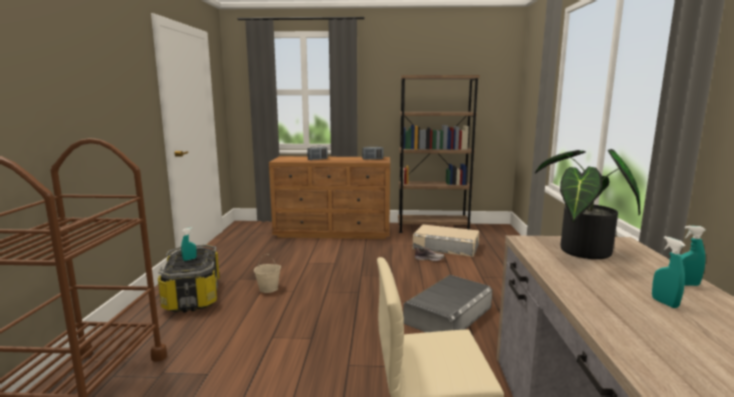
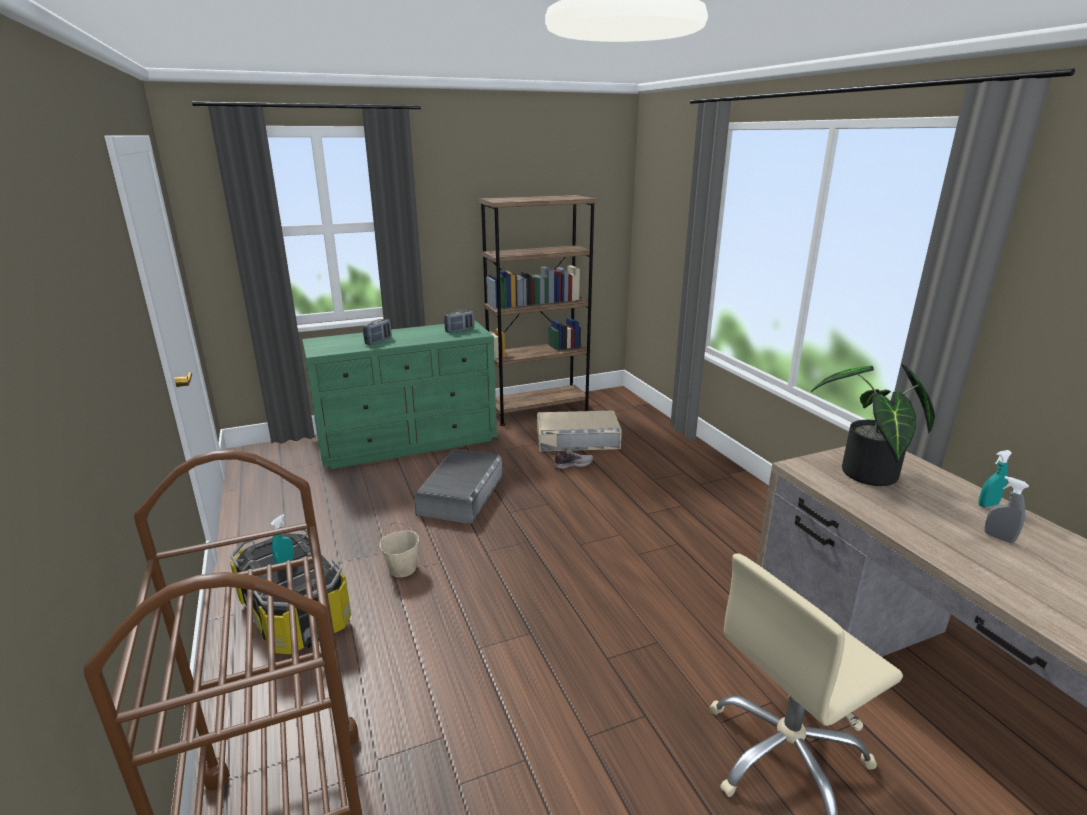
camera: 25 degrees left, 10 degrees up
(334, 232) = (409, 442): brown dresser -> green dresser
(448, 314) = (658, 547): grey storage box -> grey storage box (461, 494)
(664, 303) = (998, 537): turquoise spray bottle -> grey spray bottle

